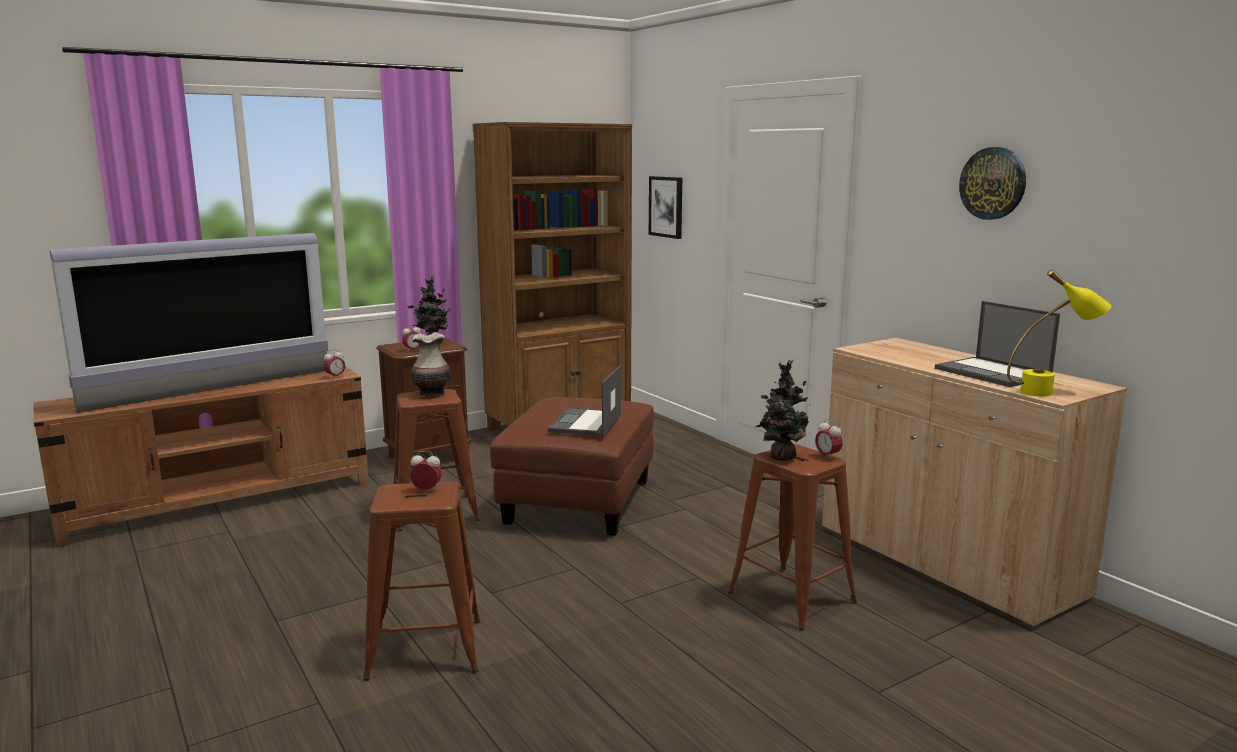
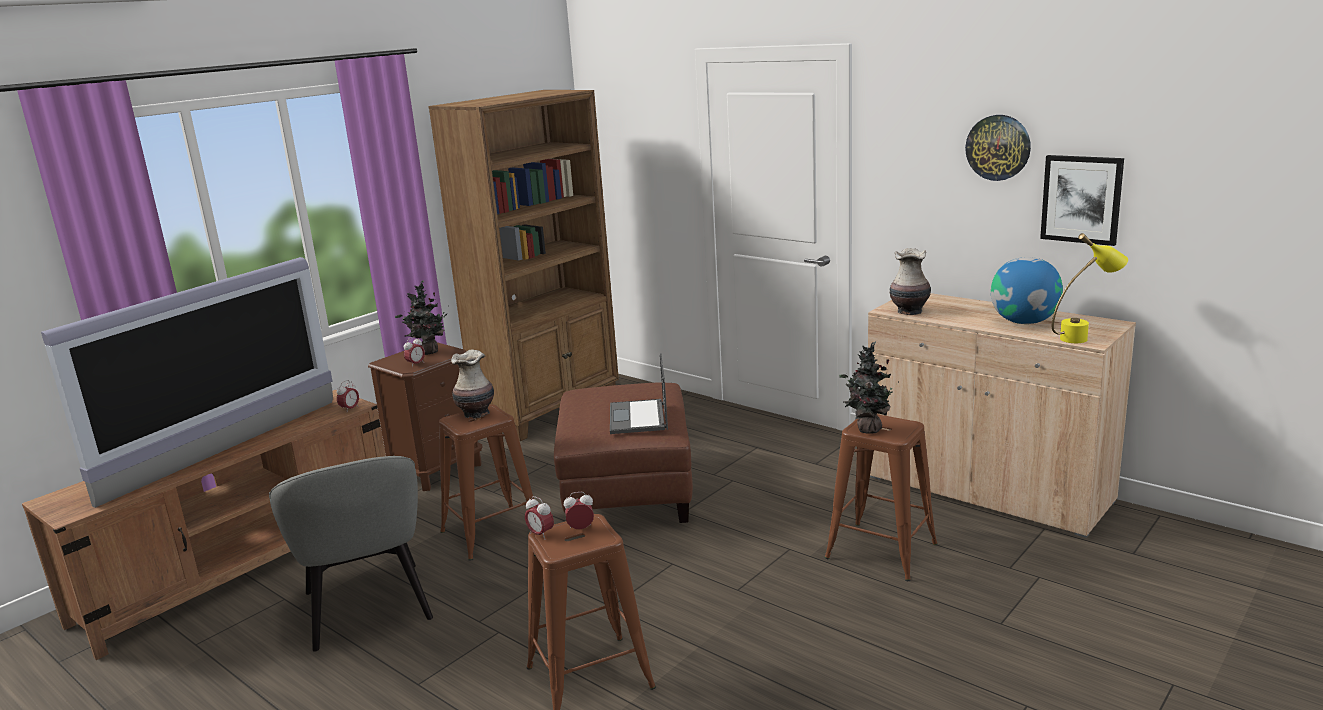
camera: 15 degrees left, 5 degrees up
(286, 551) = (368, 607): none -> grey armchair
(666, 207) = (630, 169): picture -> picture (1081, 199)
(827, 456) = (905, 421): alarm clock -> alarm clock (540, 534)
(876, 352) = (909, 311): none -> vase
(994, 373) = (1024, 322): laptop -> globe

